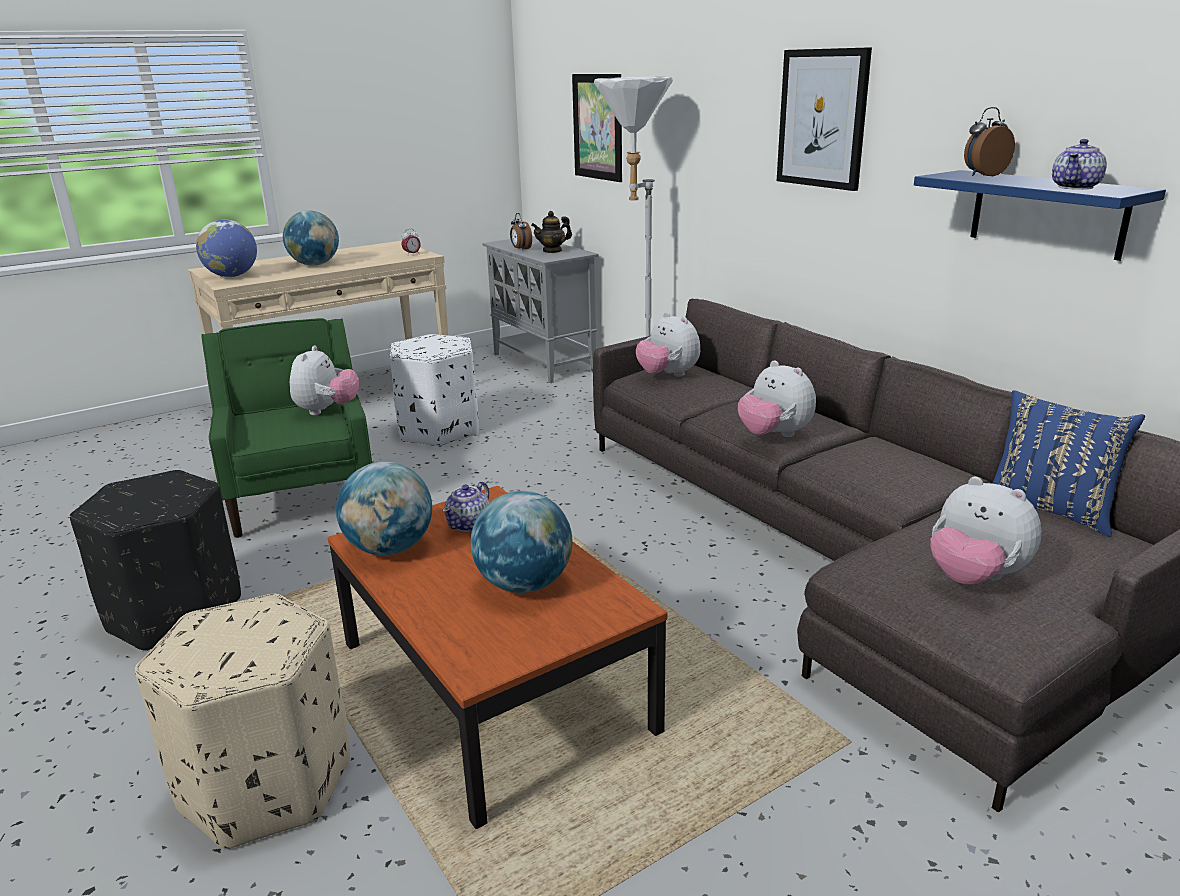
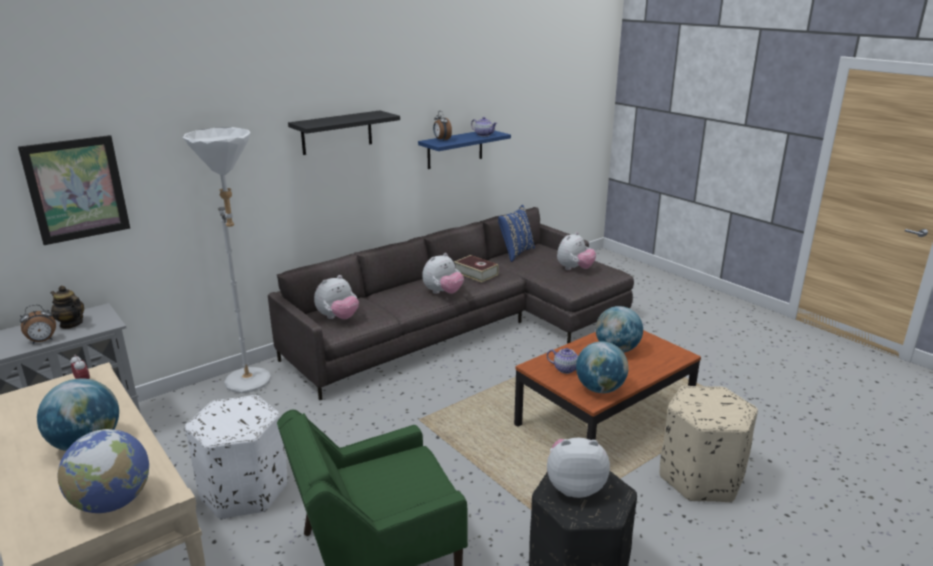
camera: 95 degrees left, 0 degrees up
(327, 411) = (363, 469): plush toy -> plush toy (575, 487)
(552, 251) = (71, 324): teapot -> teapot turned 150 degrees clockwise
(822, 119) = (337, 132): picture -> black shelf
(875, 460) = (476, 273): none -> book

